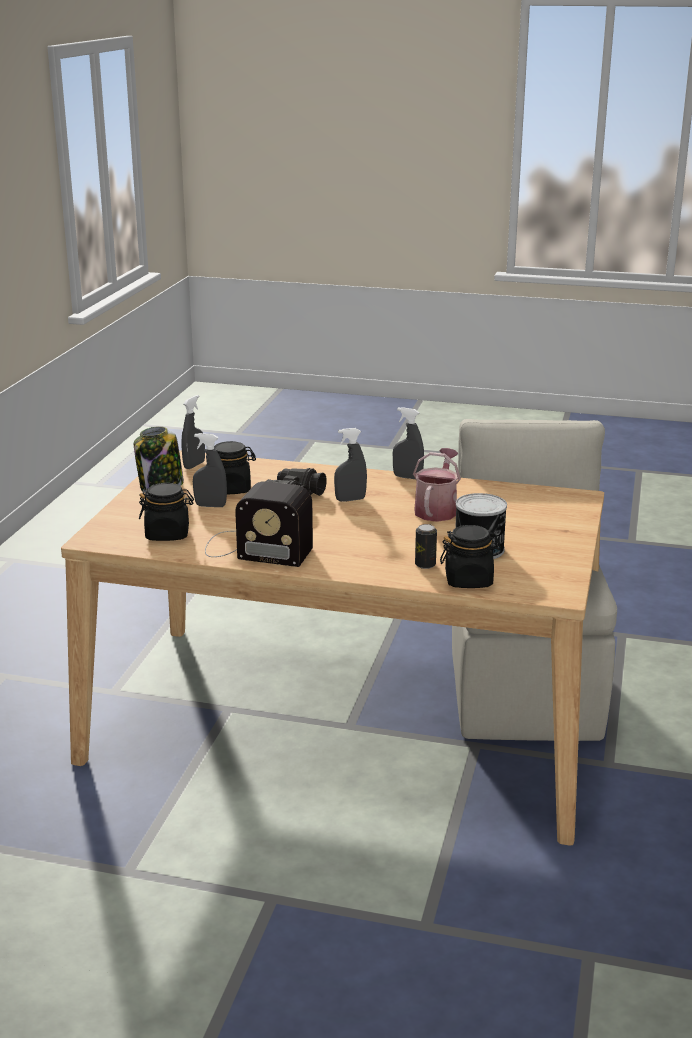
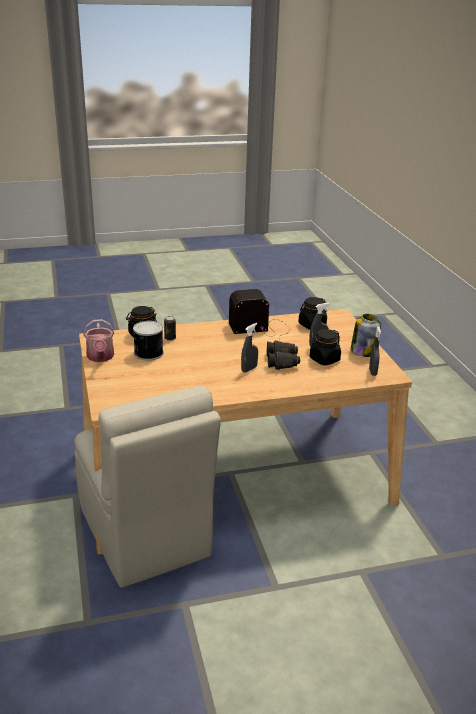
camera: 150 degrees right, 5 degrees up
(407, 477) = (233, 397): grey spray bottle -> none
(437, 509) = (192, 375): watering can -> watering can (100, 357)

